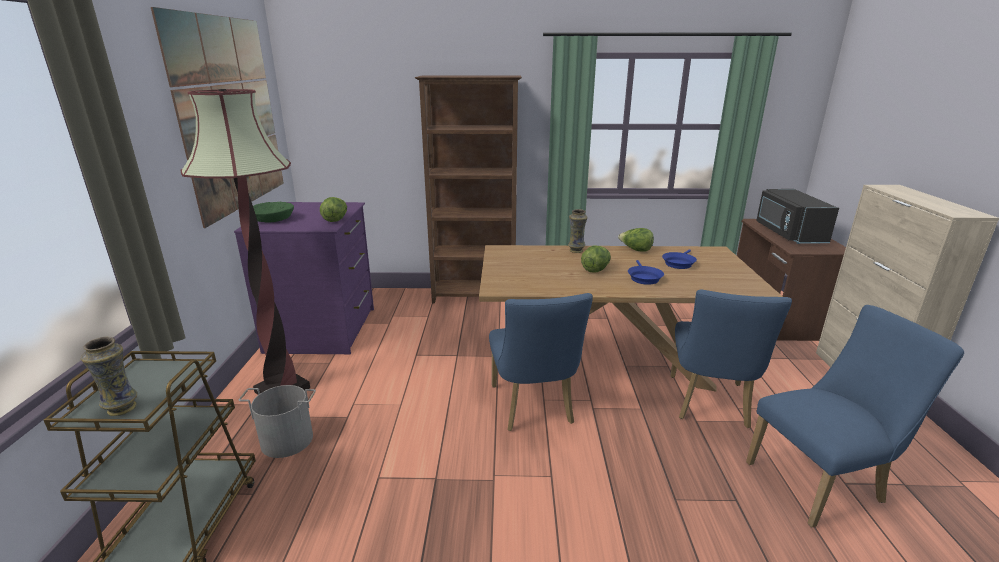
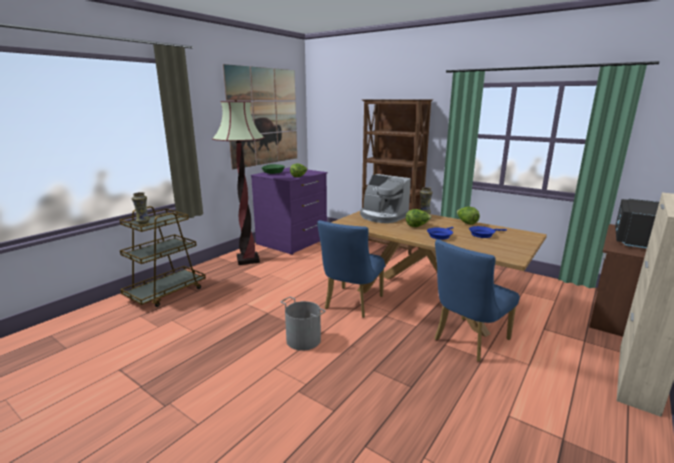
camera: 35 degrees right, 5 degrees down
(287, 439) = (228, 278): grey bucket -> grey bucket (304, 339)
(530, 264) = (383, 216): none -> coffee machine
(821, 482) = (490, 406): blue chair -> none

